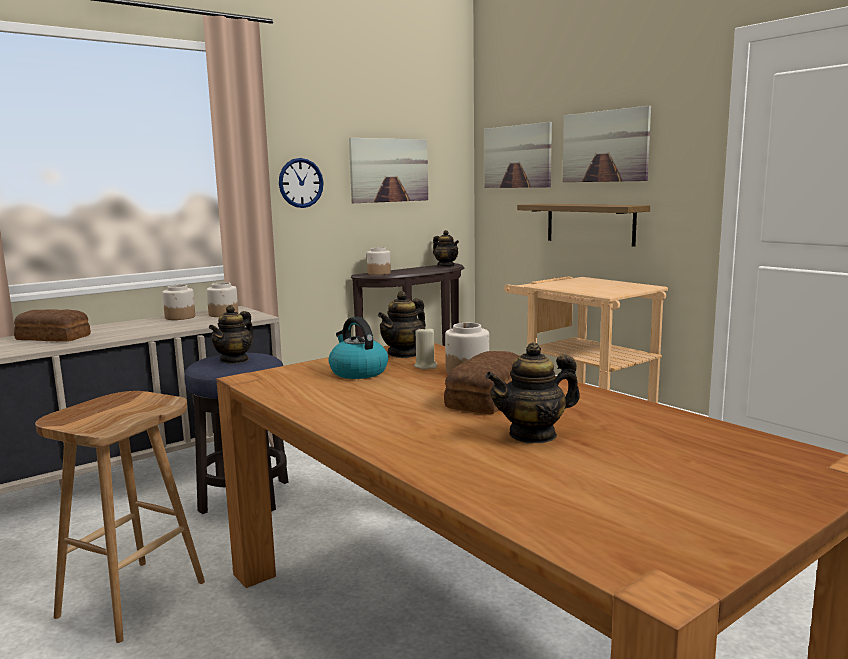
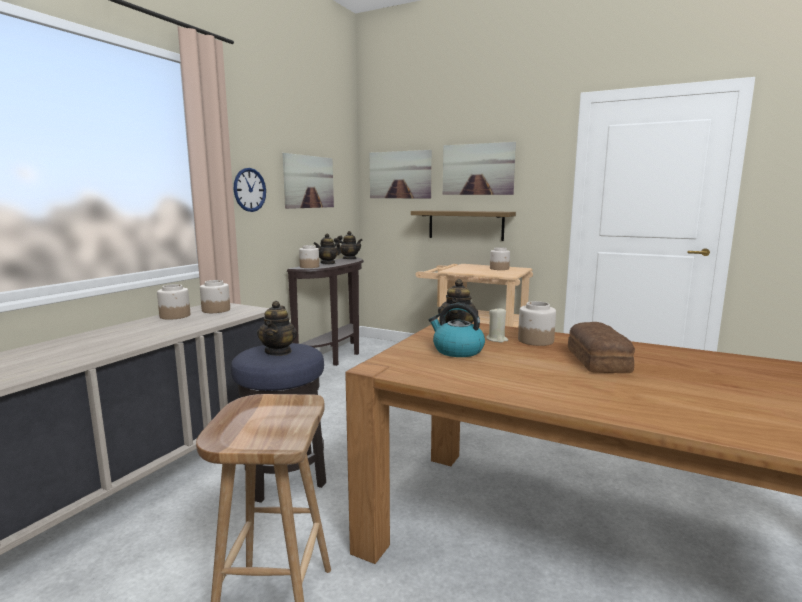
camera: 25 degrees left, 0 degrees up
(53, 337) = (63, 349): bread -> none
(533, 435) = (692, 385): teapot -> teapot (328, 263)
(615, 285) = (499, 268): none -> jar

